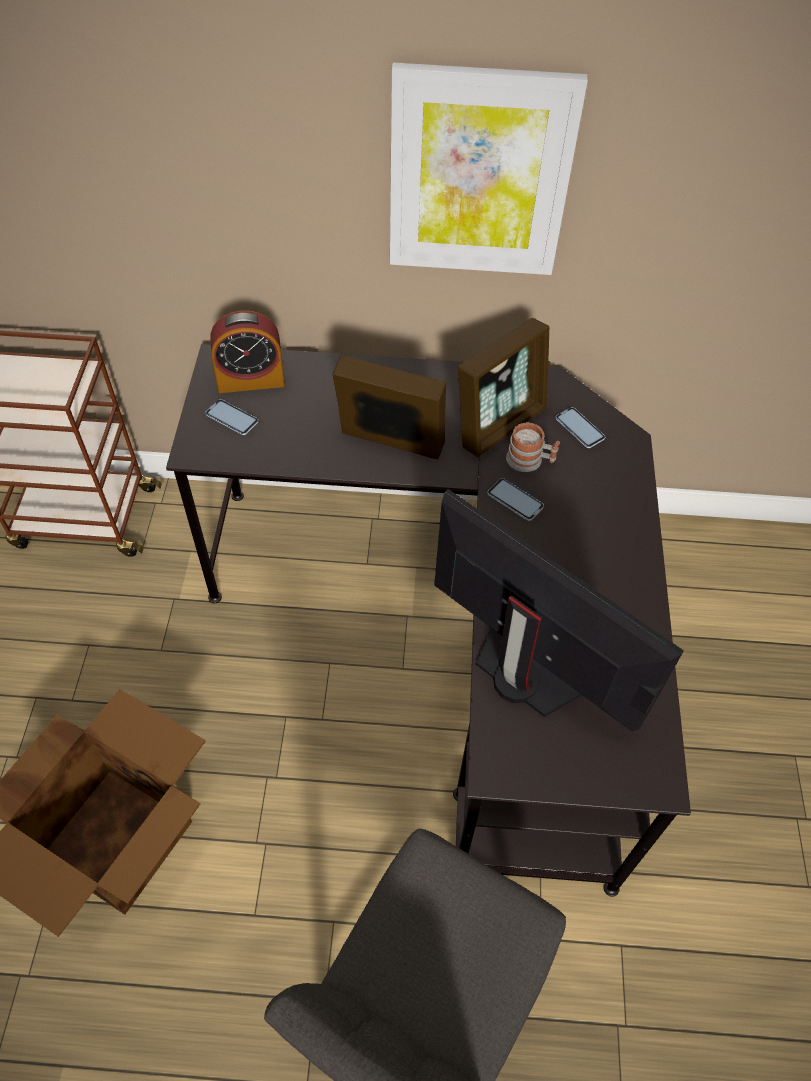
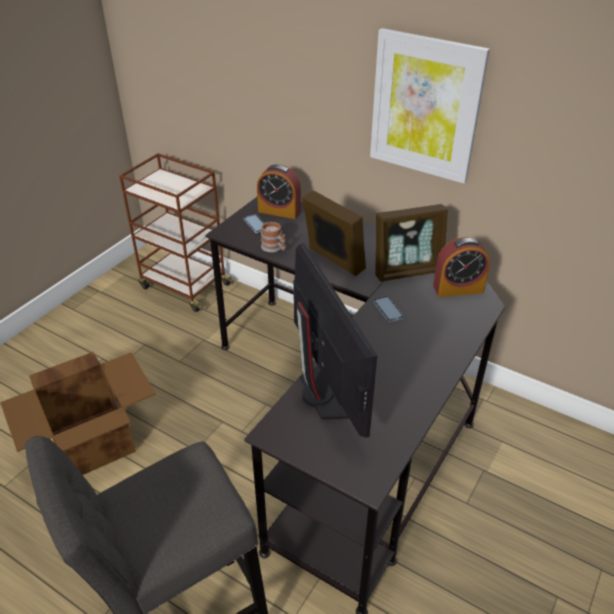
camera: 30 degrees right, 15 degrees down
(530, 460) = (413, 294): mug -> mug (274, 248)
(579, 428) = (458, 288): phone -> alarm clock

